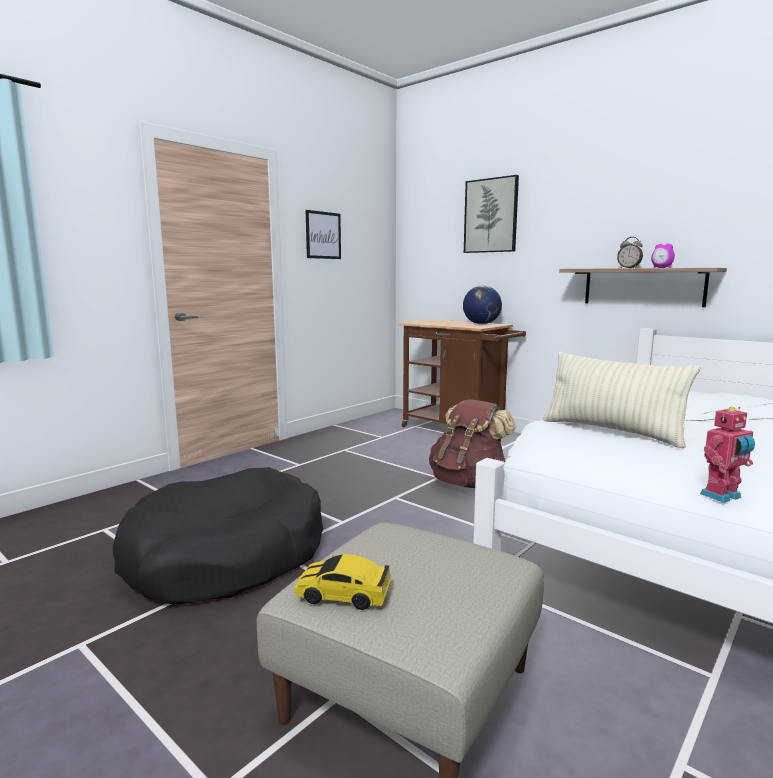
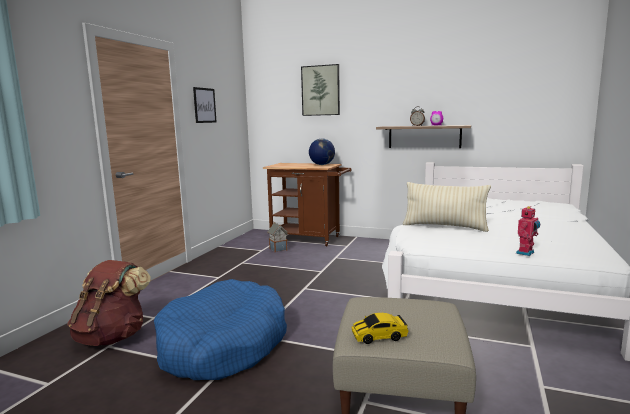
camera: 20 degrees left, 0 degrees up
(226, 556) = (223, 345): black dog bed -> blue dog bed
(404, 438) = (278, 249): none -> toy house
(468, 483) = (343, 272): brown backpack -> brown backpack (112, 337)

